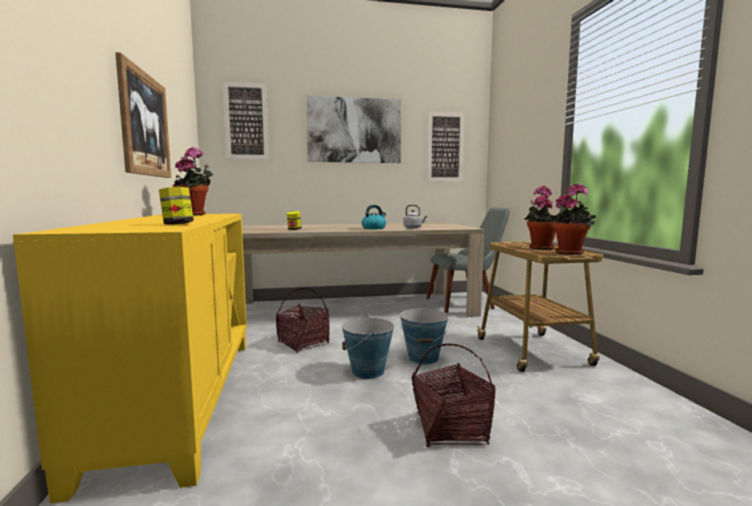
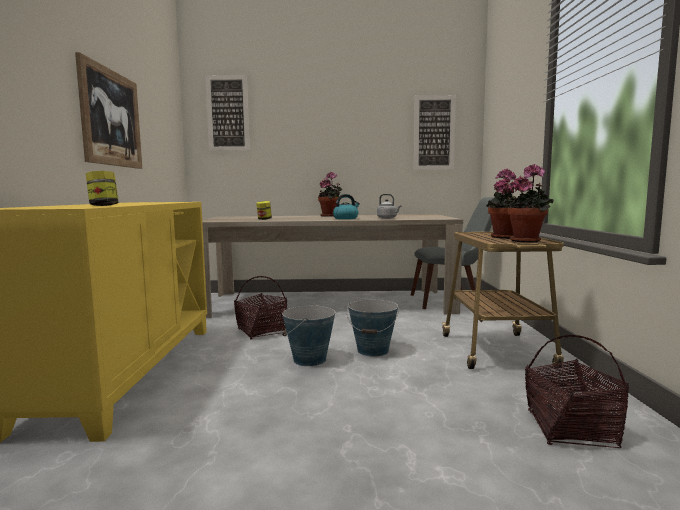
camera: 10 degrees right, 0 degrees up
(194, 215) = (153, 202): potted plant -> potted plant (330, 216)
(354, 130) = (335, 118): picture -> none
(450, 429) = (361, 415): basket -> basket (570, 429)

